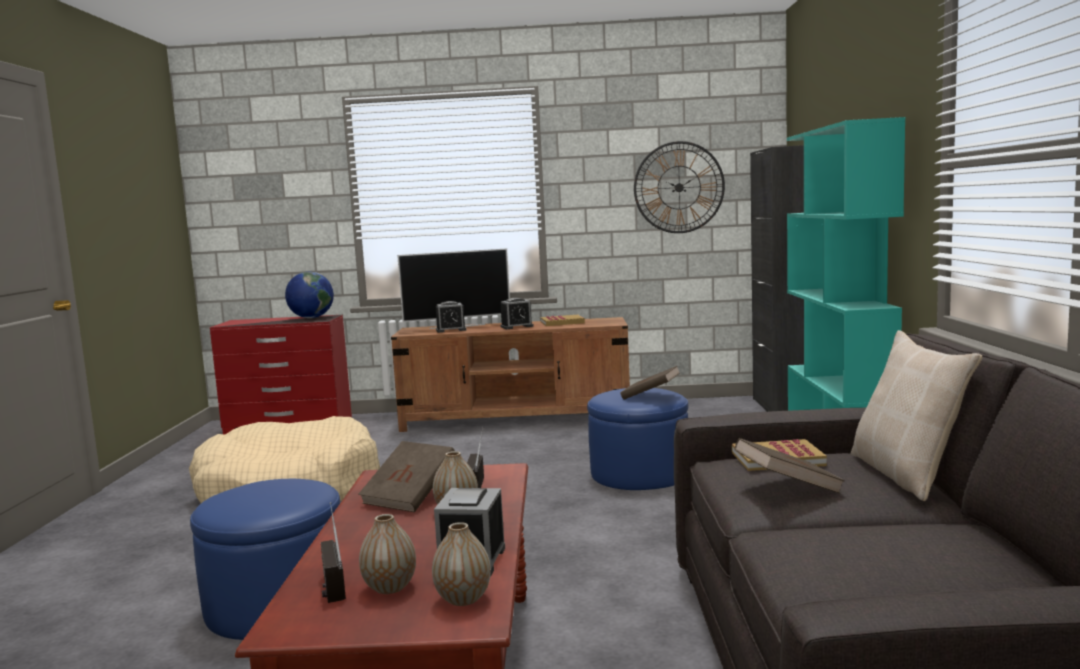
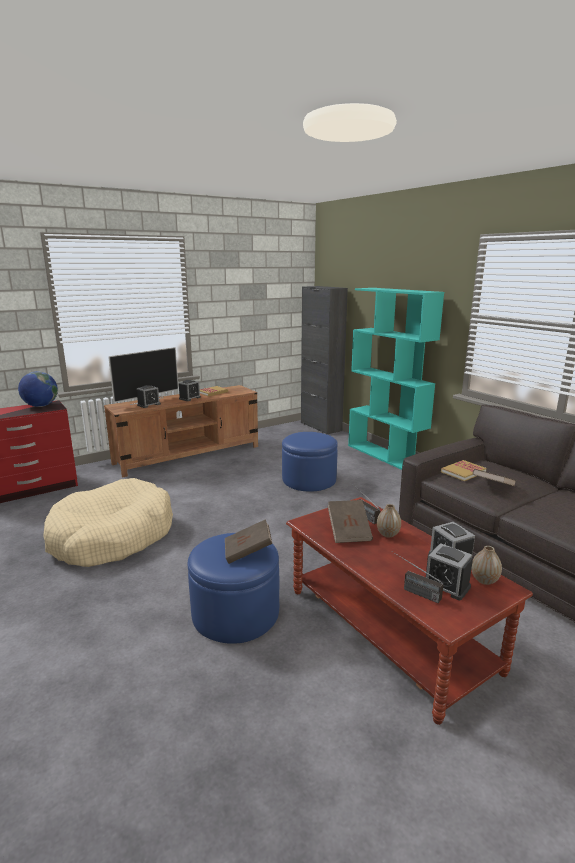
camera: 35 degrees left, 10 degrees up
(390, 587) = (446, 585): vase -> alarm clock
(650, 396) = (319, 438): brown book -> brown book (248, 552)
(679, 187) = (263, 305): wall clock -> none
(907, 475) = (516, 471): beige pillow -> none

